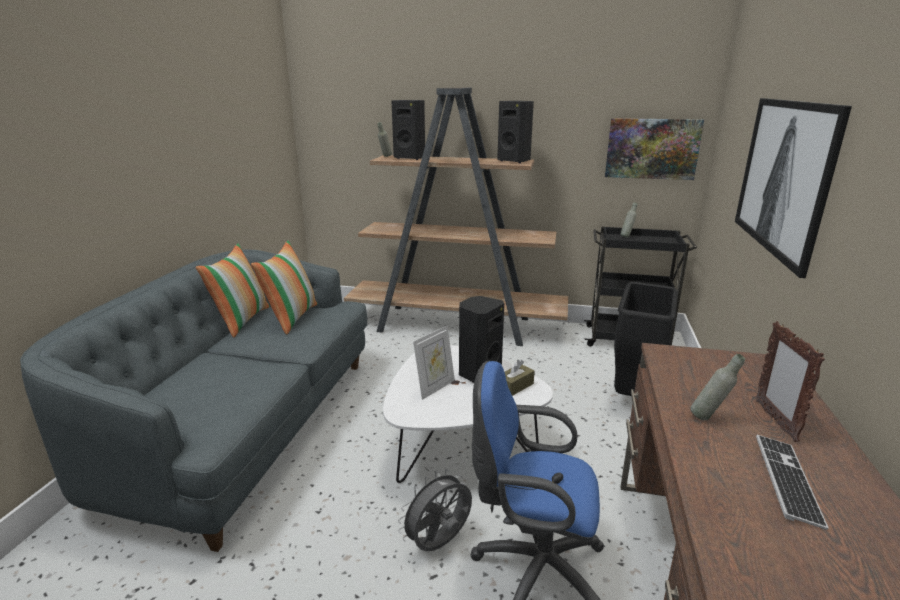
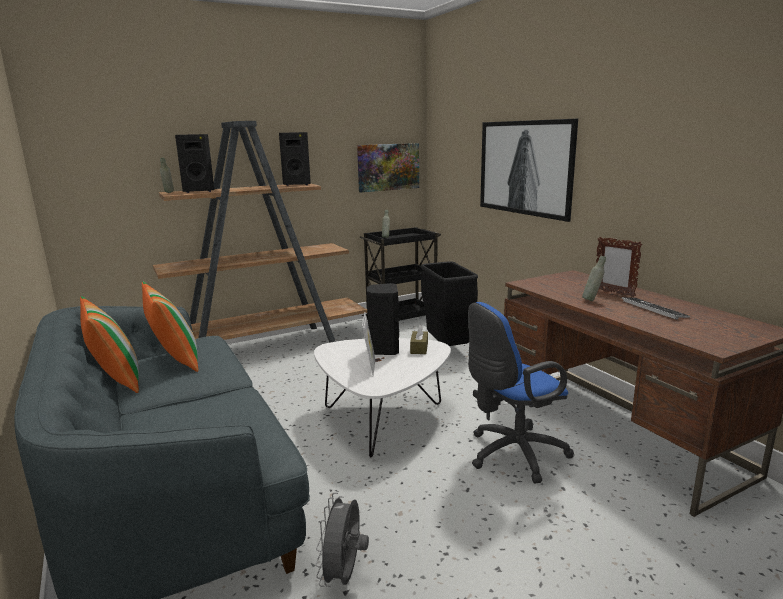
camera: 40 degrees left, 5 degrees down
(439, 544) = (447, 473): grey fan -> grey fan (344, 576)

